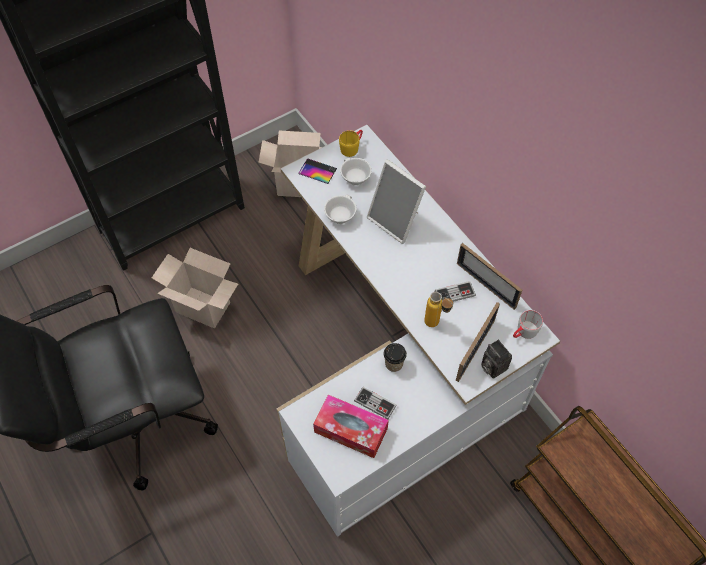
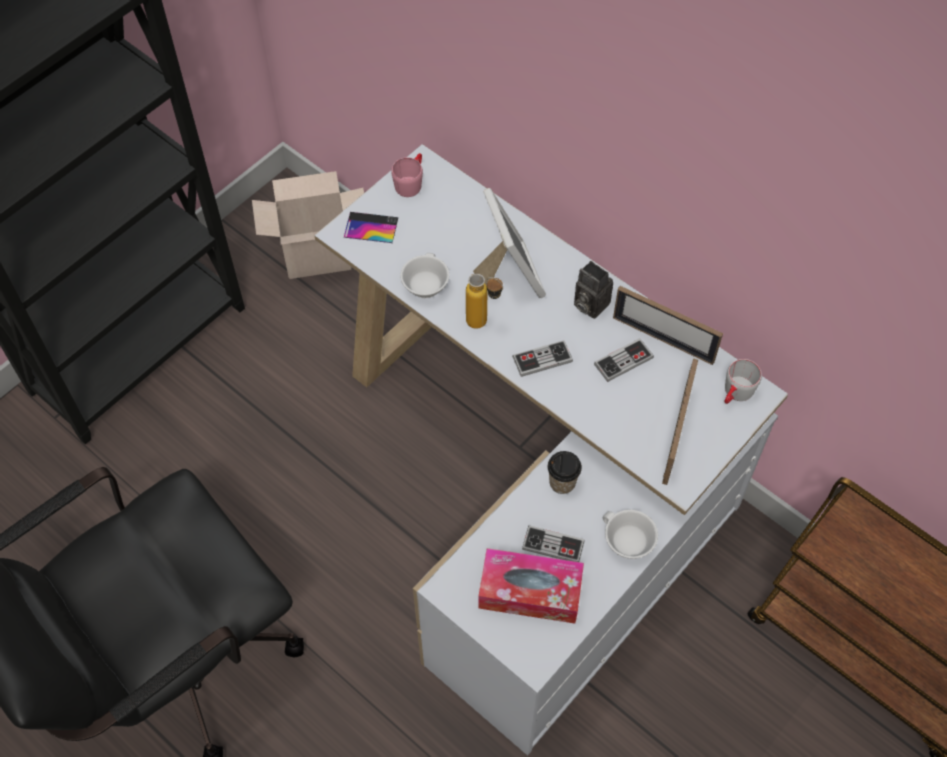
camera: 15 degrees left, 0 degrees up
(205, 307) = (229, 470): cardboard box -> none
(352, 147) = (411, 182): yellow mug -> pink mug
(354, 178) = (428, 226): white cup -> white cup (626, 543)
(396, 221) = (508, 275): picture frame -> picture frame turned 135 degrees counterclockwise
(401, 280) = (542, 359): none -> game controller
(436, 325) = (611, 412): bottle -> bottle (484, 324)
(492, 366) = (706, 451): camera -> camera (589, 304)

